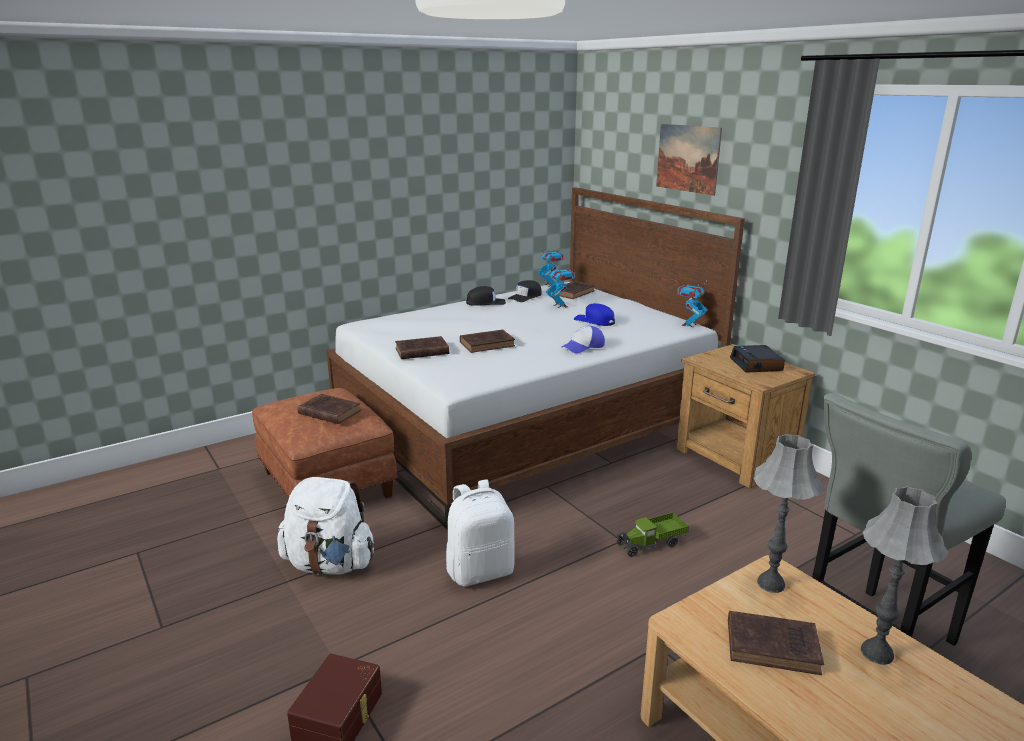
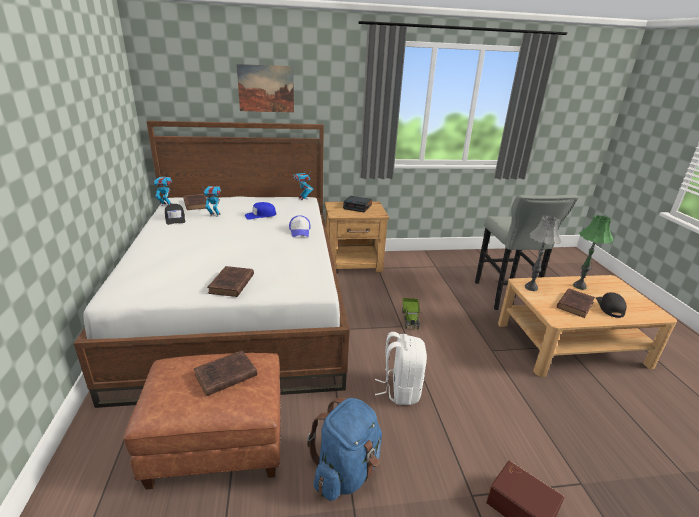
camera: 65 degrees left, 5 degrees up
(330, 564) = (346, 471): white backpack -> blue backpack
(485, 302) = (161, 233): black cap -> black cap (610, 307)
(488, 344) = (253, 256): brown book -> none
(877, 653) = (579, 286): grey table lamp -> green table lamp

